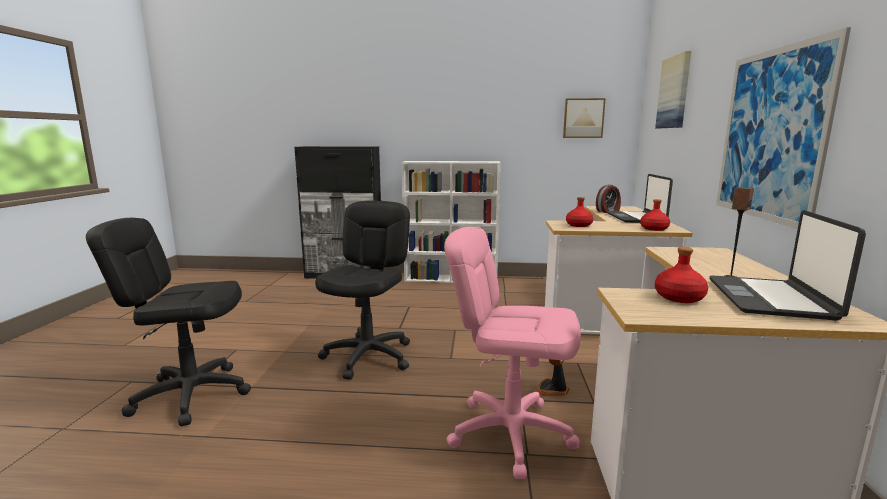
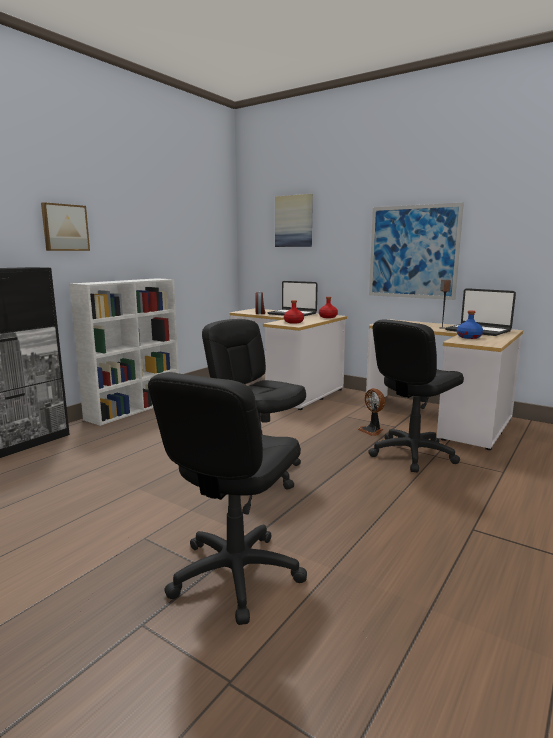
camera: 60 degrees left, 0 degrees up
(510, 433) = (412, 454): pink office chair -> black office chair
(583, 118) = (207, 237): picture -> picture (64, 227)
(679, 297) = (469, 337): red bottle -> blue bottle

